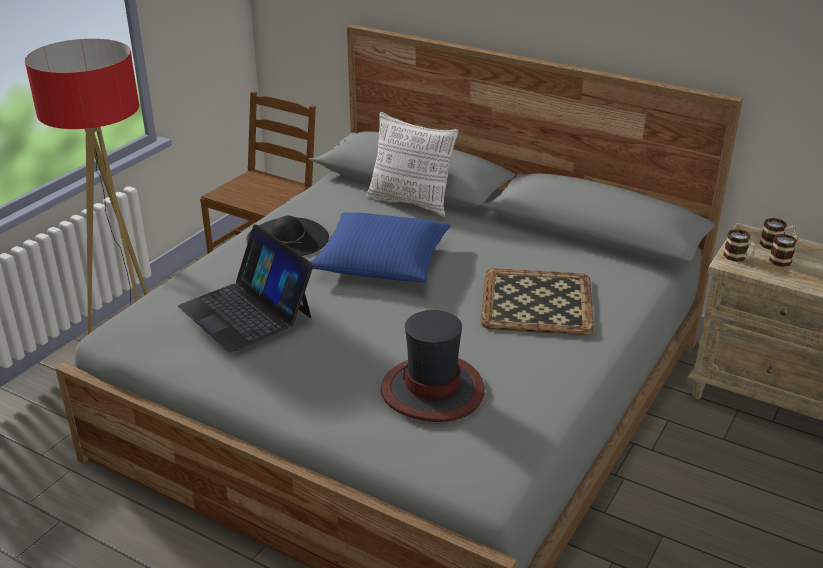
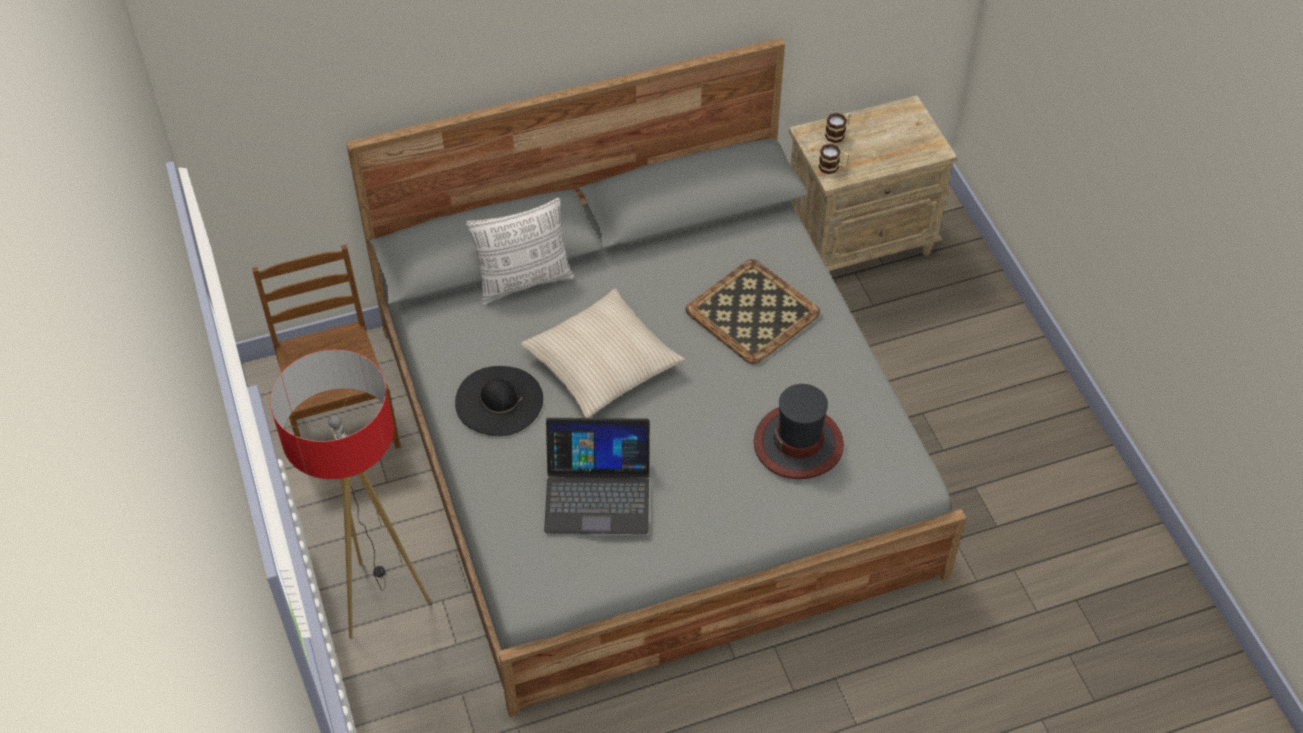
camera: 50 degrees left, 20 degrees up
(381, 261) = (602, 363): blue pillow -> beige pillow
(783, 259) = (858, 146): mug -> none

